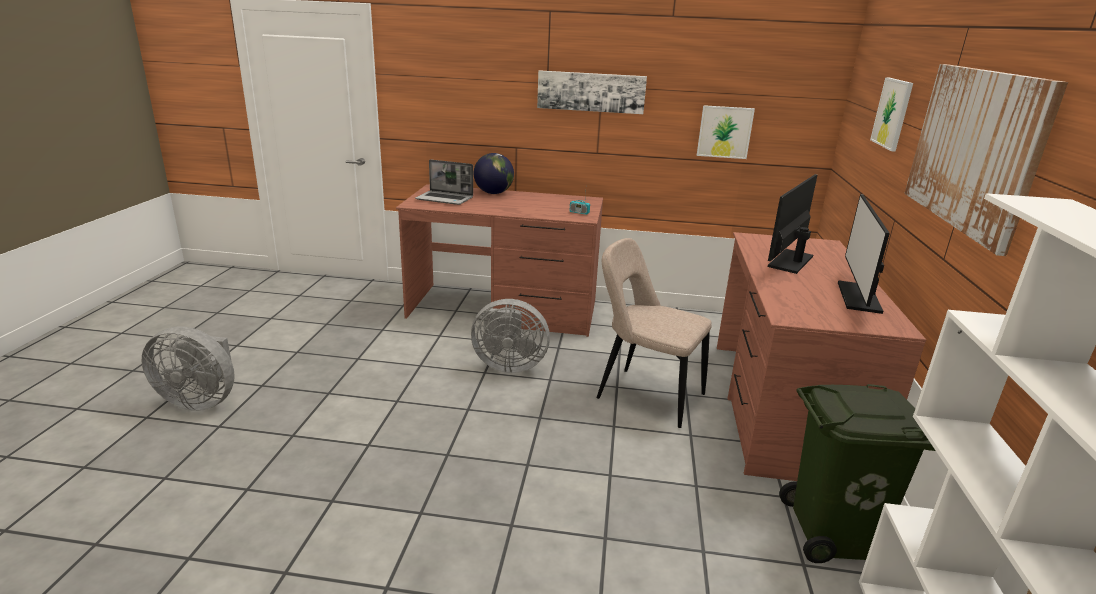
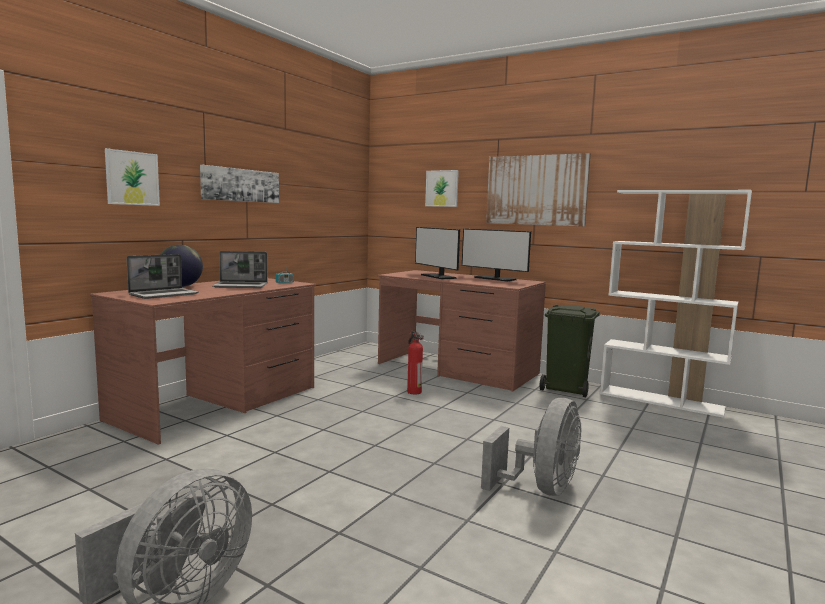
camera: 65 degrees left, 15 degrees down
(508, 365) = (322, 419): grey fan -> grey fan (541, 489)
(528, 206) = (241, 286): none -> laptop
(645, 395) = (413, 391): beige chair -> fire extinguisher
(724, 132) = (321, 214): picture -> picture (132, 178)

